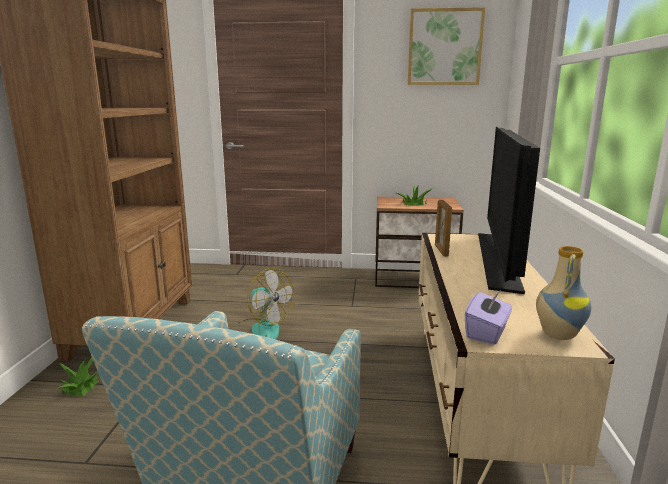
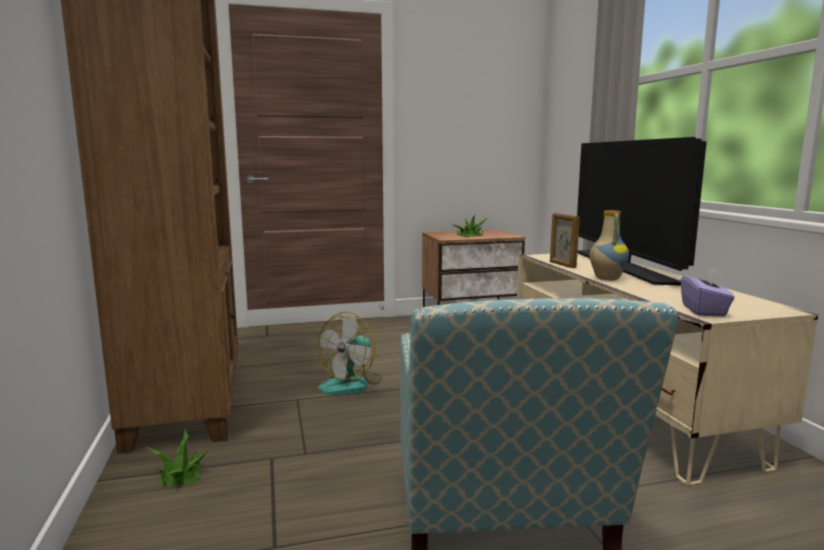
camera: 20 degrees left, 5 degrees down
(259, 330) = (352, 384): fan -> fan turned 105 degrees clockwise
(444, 47) = (485, 74): picture -> none
(557, 334) = (755, 306): vase -> vase (606, 279)

